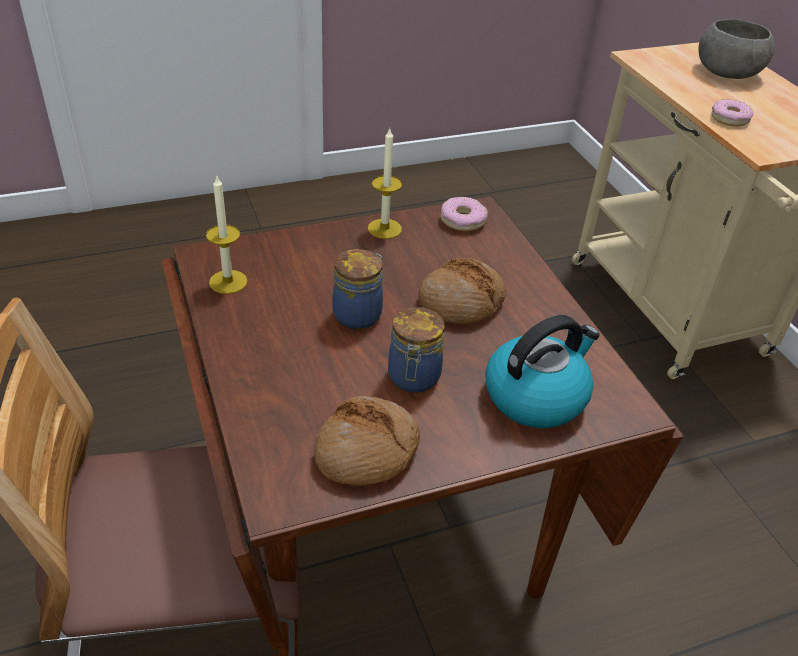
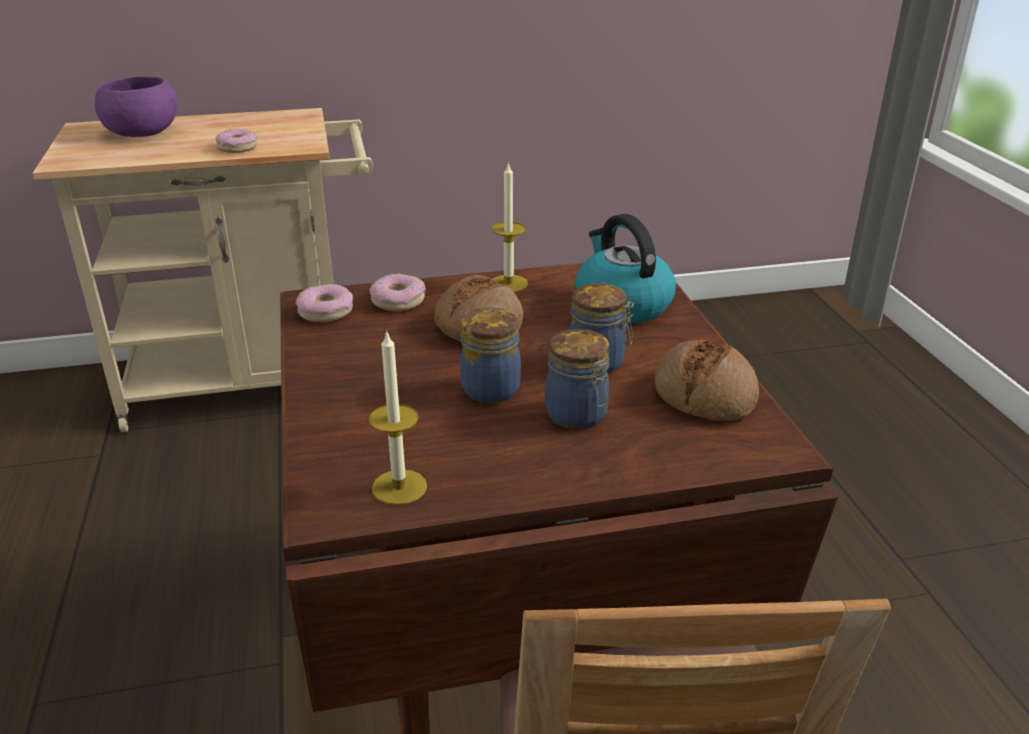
camera: 80 degrees left, 10 degrees down
(322, 366) = (578, 416): none -> jar
(384, 229) = (320, 361): candle -> candle (508, 283)
(493, 254) = (398, 301): none -> donut
(728, 72) = (142, 132): grey bowl -> purple bowl

